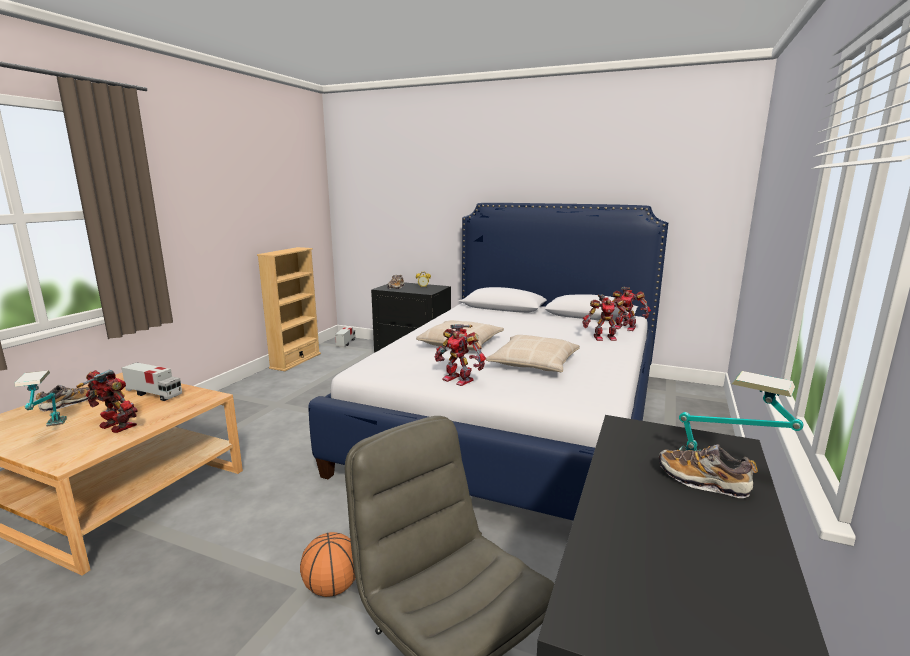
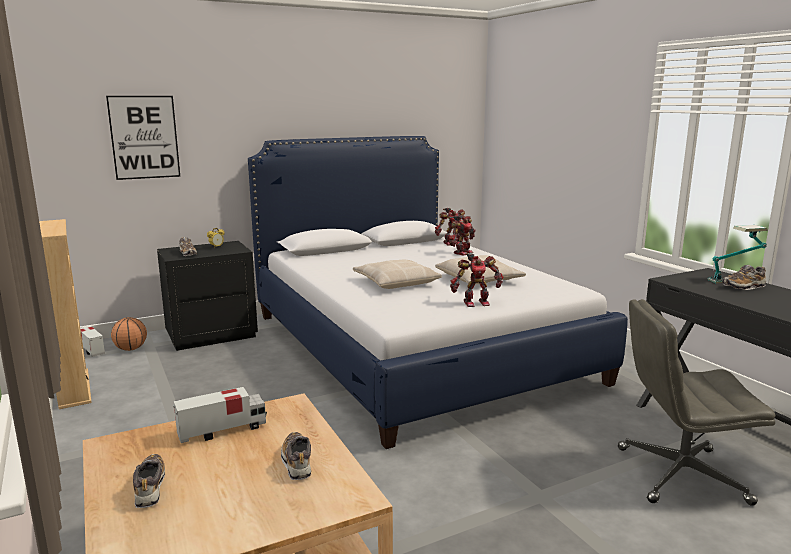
camera: 50 degrees left, 0 degrees up
(50, 432) = (242, 505): table lamp -> none
(115, 427) = (297, 463): toy robot -> shoe
(332, 587) = (553, 487): basketball -> basketball (131, 349)
(396, 196) = (144, 137): none -> picture

